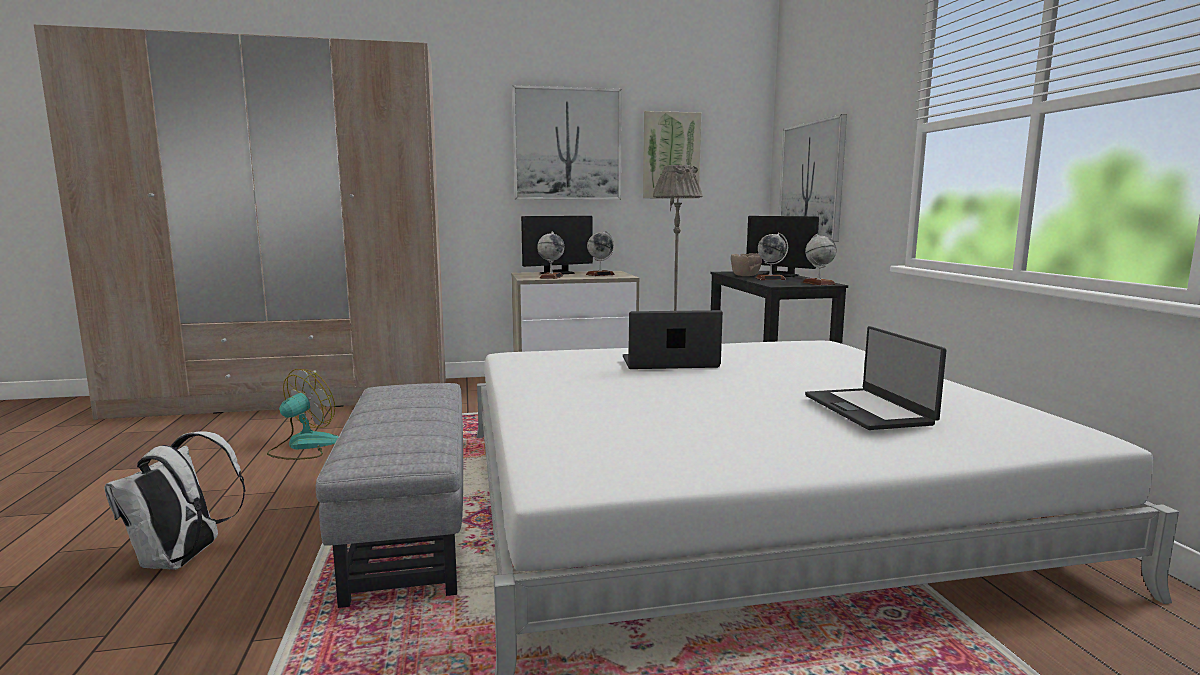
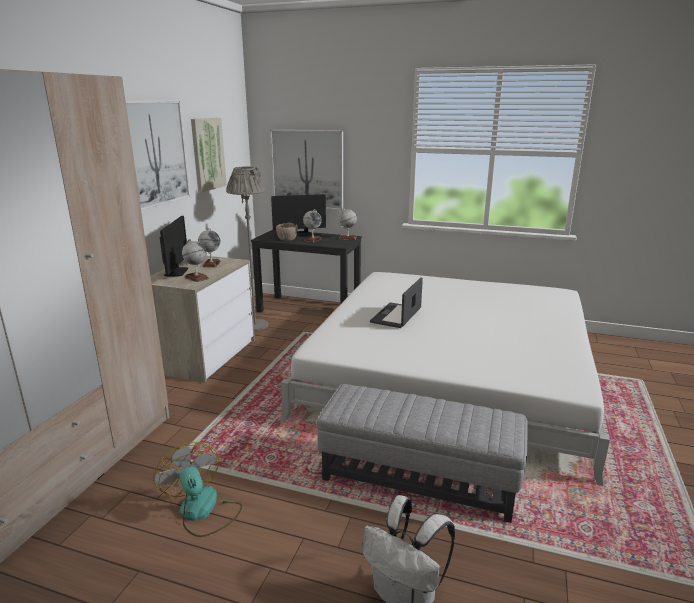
camera: 60 degrees left, 10 degrees up
(868, 409) = (516, 307): laptop -> none

